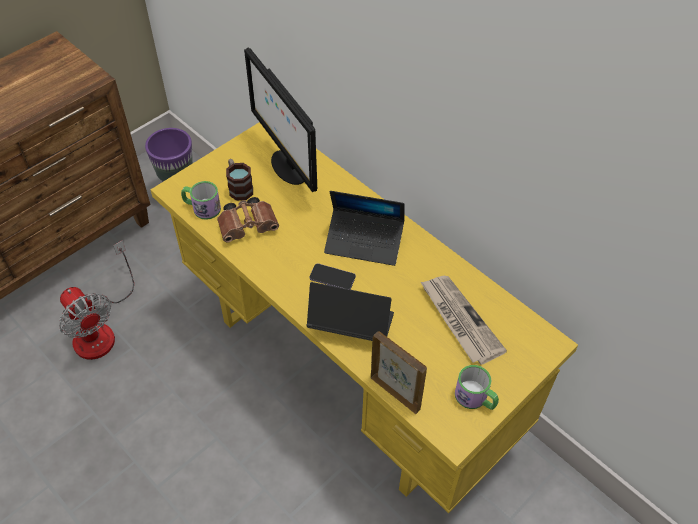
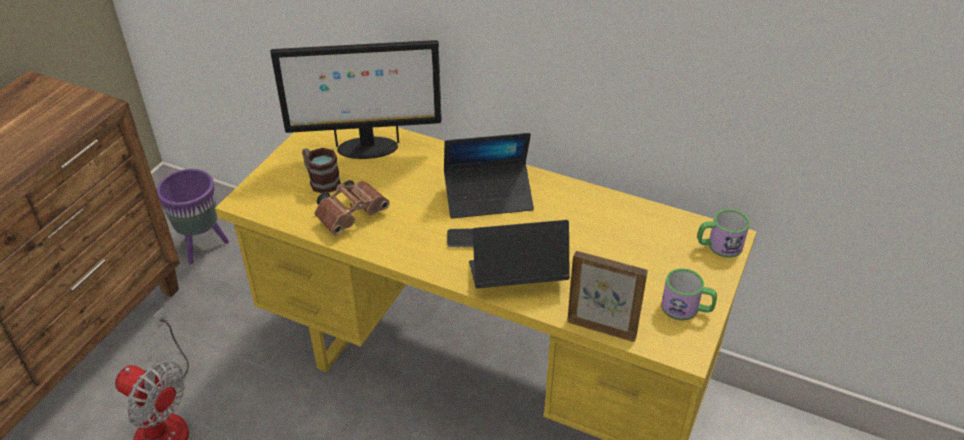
camera: 20 degrees left, 10 degrees down
(202, 208) = (287, 210): mug -> mug (718, 245)
(287, 167) = (366, 148): monitor -> monitor turned 45 degrees counterclockwise
(459, 320) = (628, 242): newspaper -> none

